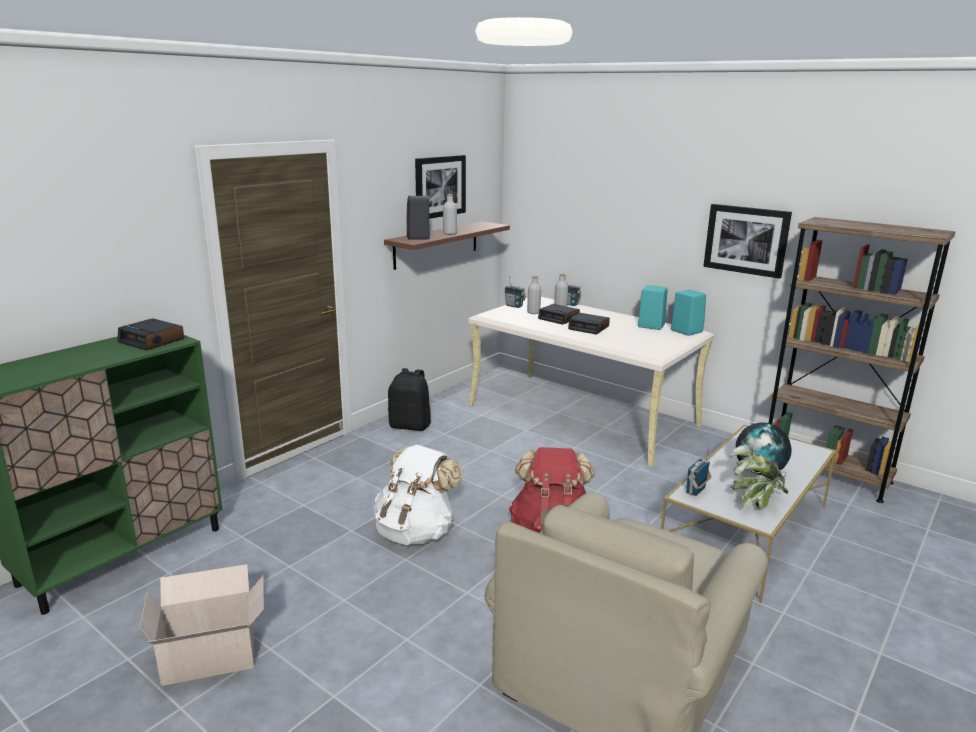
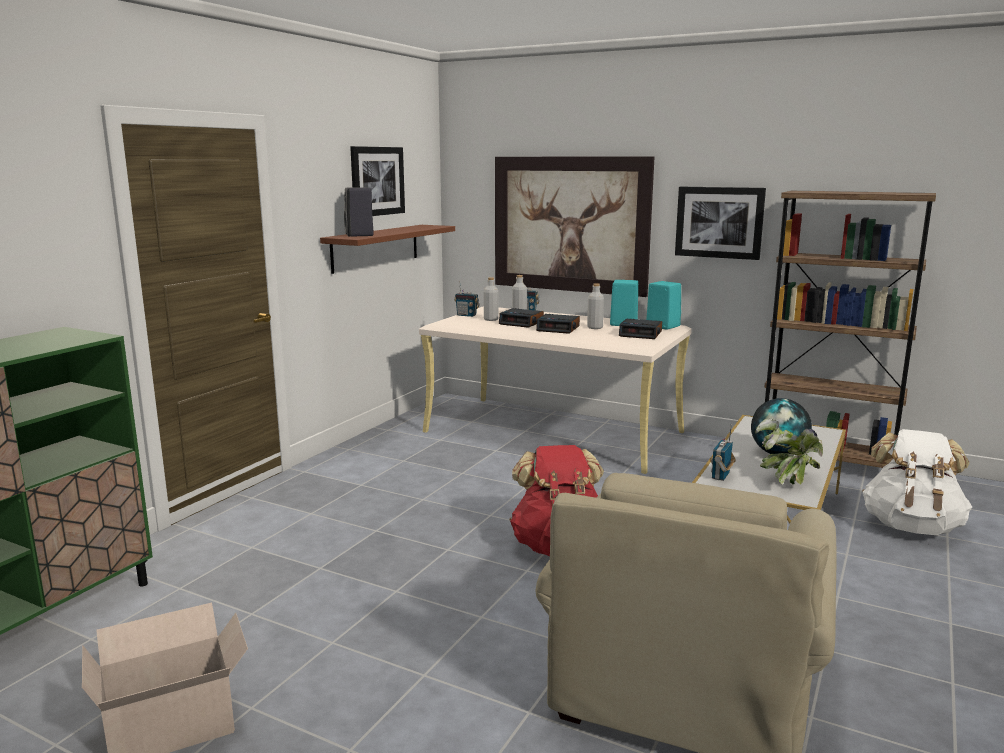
camera: 10 degrees left, 5 degrees down
(152, 340) = (59, 338): alarm clock -> alarm clock (641, 334)
(410, 426) = (360, 456): black backpack -> none
(416, 532) = (400, 561): white backpack -> white backpack (911, 526)
(450, 233) = (393, 232): grey bottle -> grey bottle (595, 327)
(612, 229) = (570, 224): none -> picture

